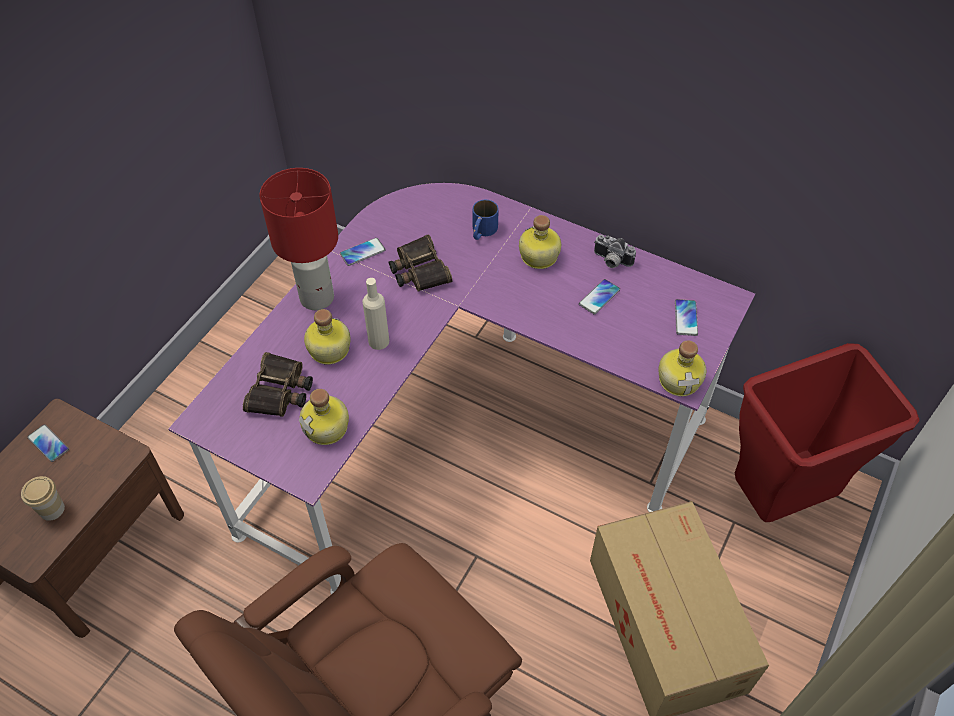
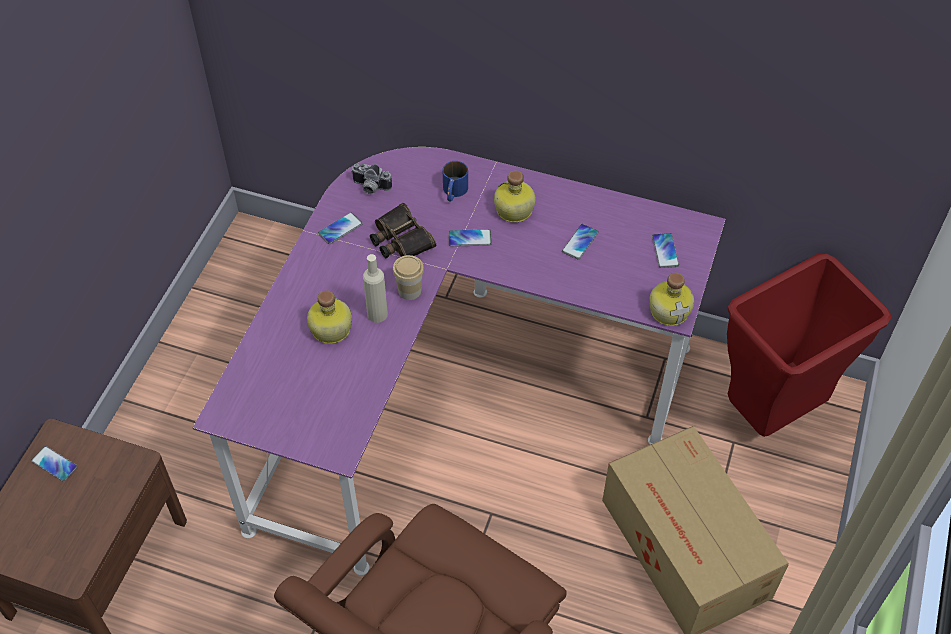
camera: 10 degrees left, 0 degrees up
(52, 509) = (77, 527): cup -> cup (409, 290)
(280, 391) = (293, 376): binoculars -> none
(317, 297) = (306, 279): red table lamp -> none
(328, 428) = (348, 404): bottle -> none
(488, 278) = (469, 238): none -> phone
(611, 261) = (584, 205): camera -> camera (370, 188)

